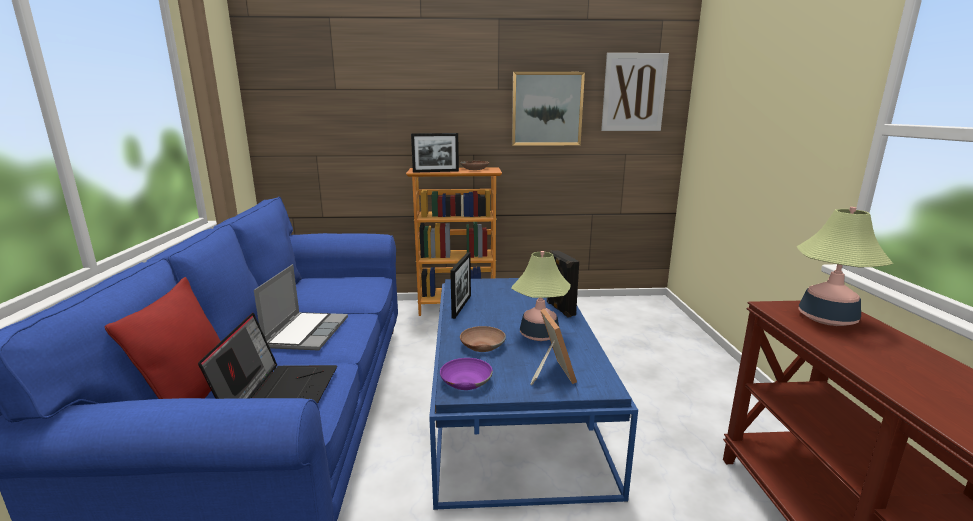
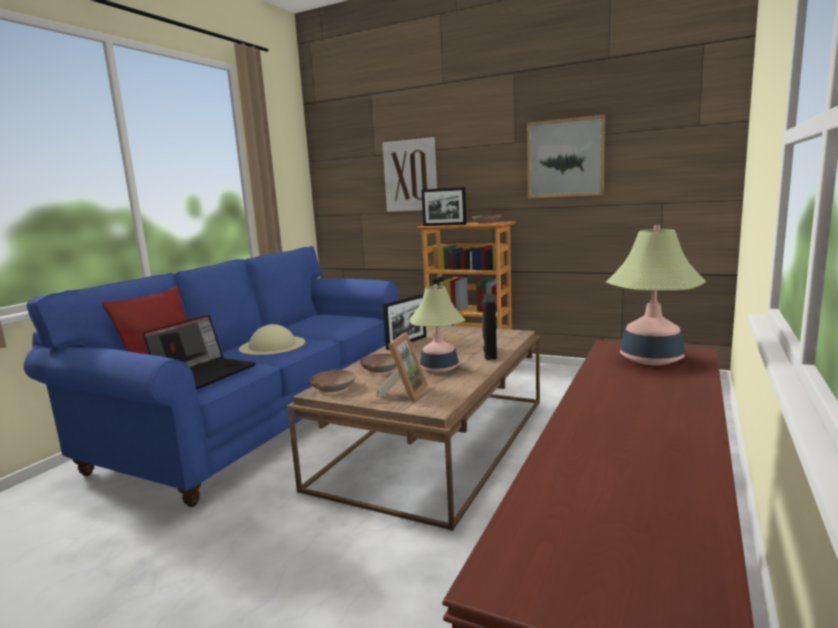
camera: 30 degrees right, 5 degrees down
(306, 332) = (272, 345): laptop -> beige hat
(465, 381) = (333, 387): purple bowl -> brown bowl
(512, 403) = (436, 441): blue coffee table -> brown coffee table
(633, 92) = (668, 131): picture -> picture (410, 175)

